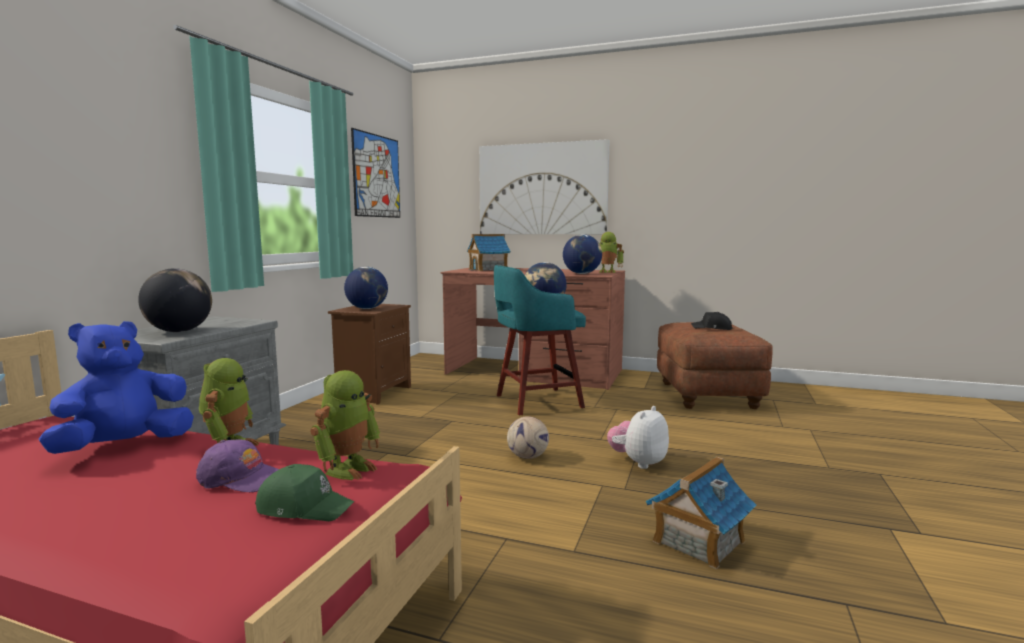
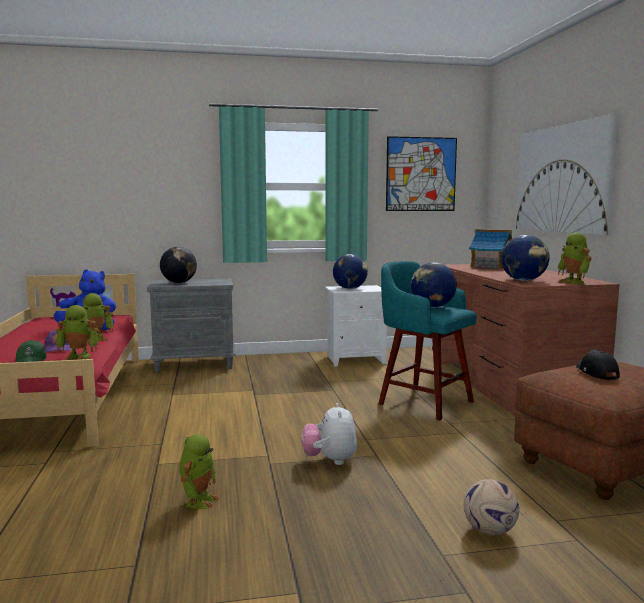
camera: 60 degrees right, 0 degrees up
(374, 392) = (356, 359): brown nightstand -> white nightstand
(528, 457) = (293, 424): football -> football (489, 531)
(638, 462) = (330, 460): plush toy -> plush toy turned 105 degrees counterclockwise
(698, 541) = (198, 500): toy house -> toy robot

